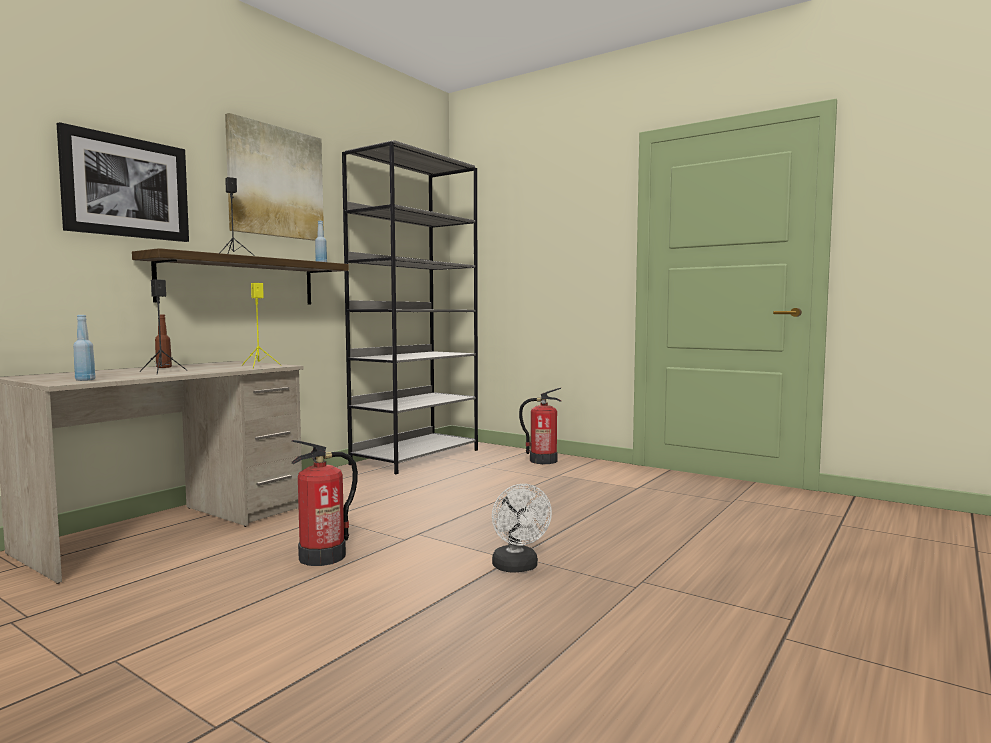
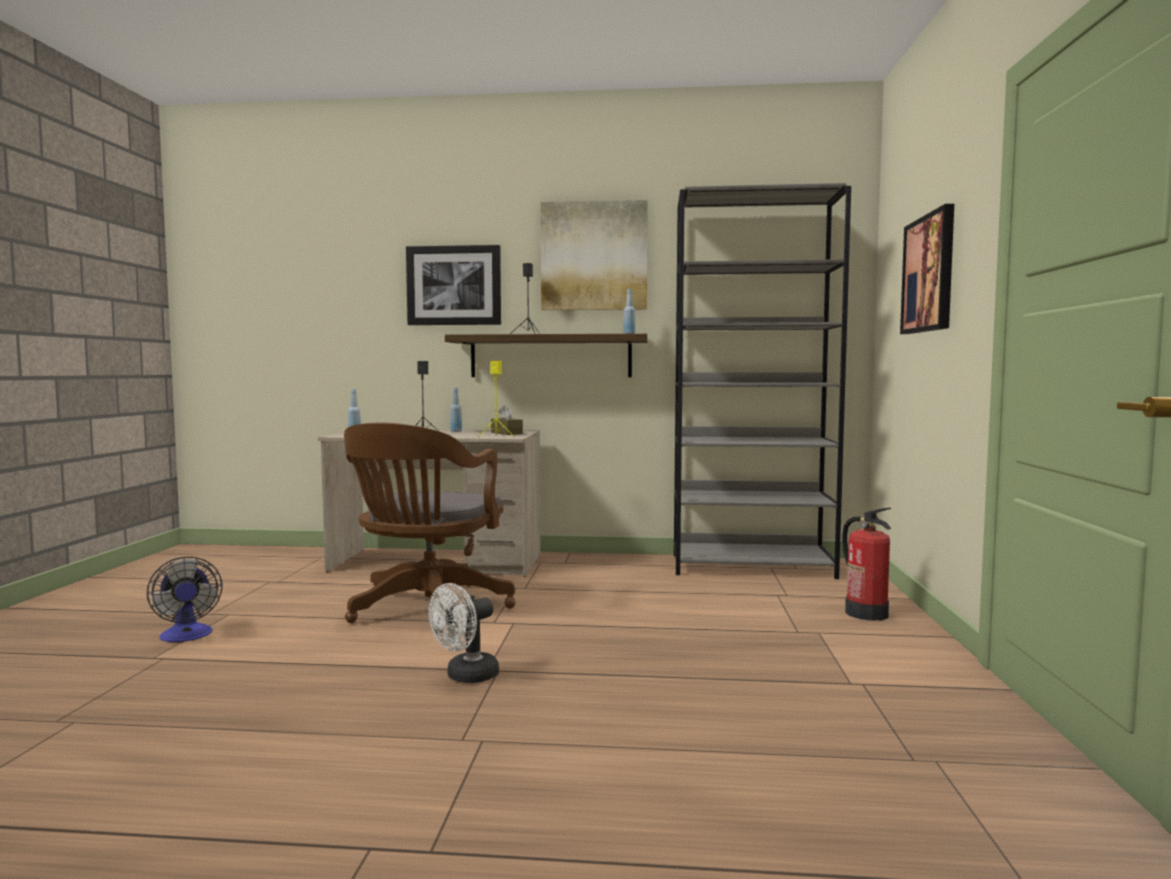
camera: 60 degrees right, 0 degrees up
(161, 697) = (187, 636): none -> fan
(164, 367) = (456, 431): brown bottle -> blue bottle
(239, 364) = (506, 433): none -> brown tissue box
(323, 557) = (426, 610): fire extinguisher -> brown office chair
(545, 238) = (929, 274): none -> picture

